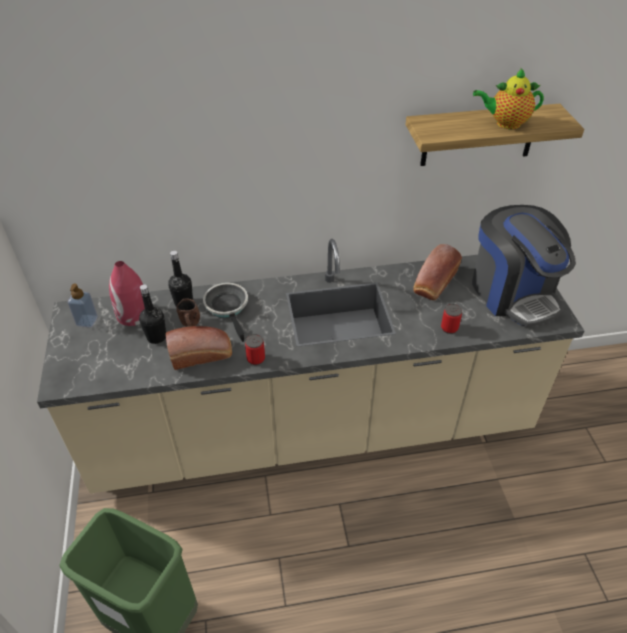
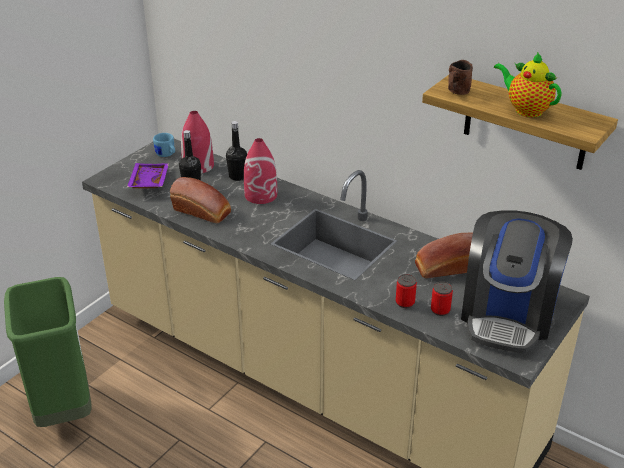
camera: 45 degrees right, 10 degrees down
(87, 321) = (166, 155): soap dispenser -> blue mug
(108, 359) = (148, 182): none -> purple tray
(190, 325) = (222, 191): brown mug -> brown mug (456, 93)
(228, 308) = (261, 195): frying pan -> red vase
(256, 359) = (232, 234): can -> can (440, 310)

